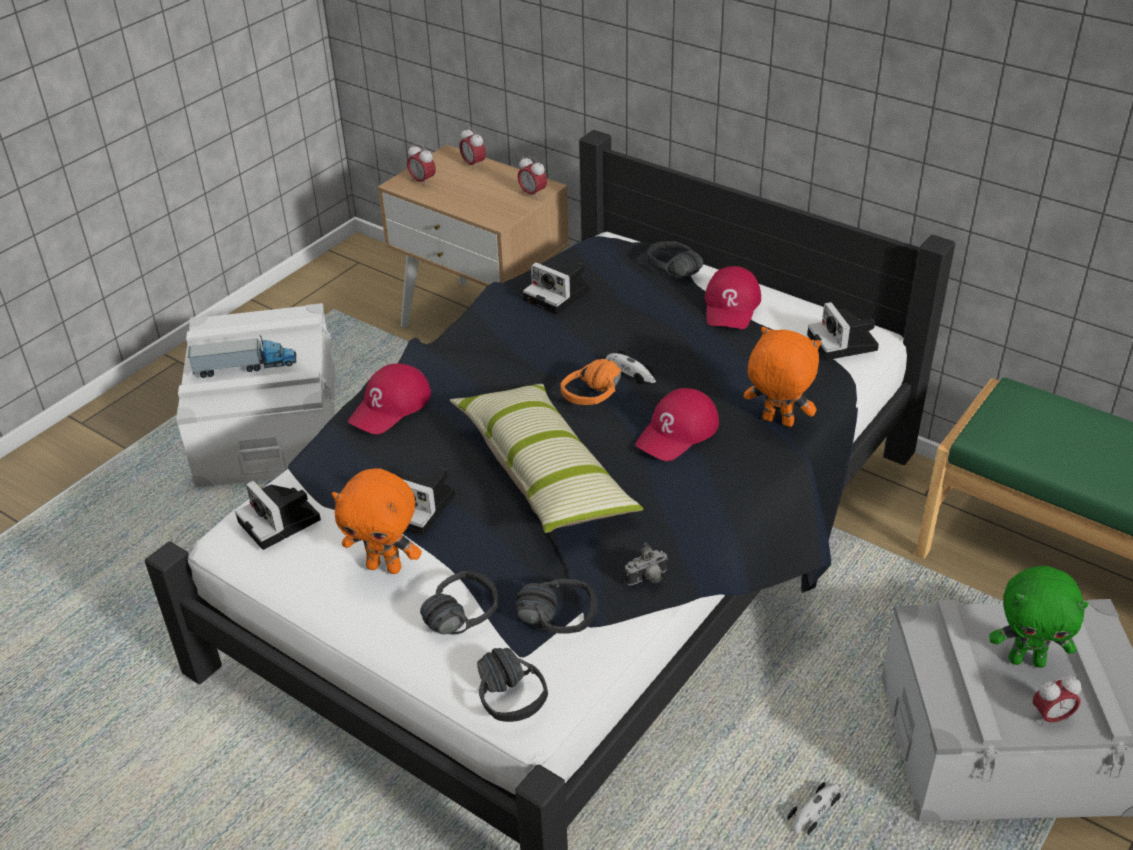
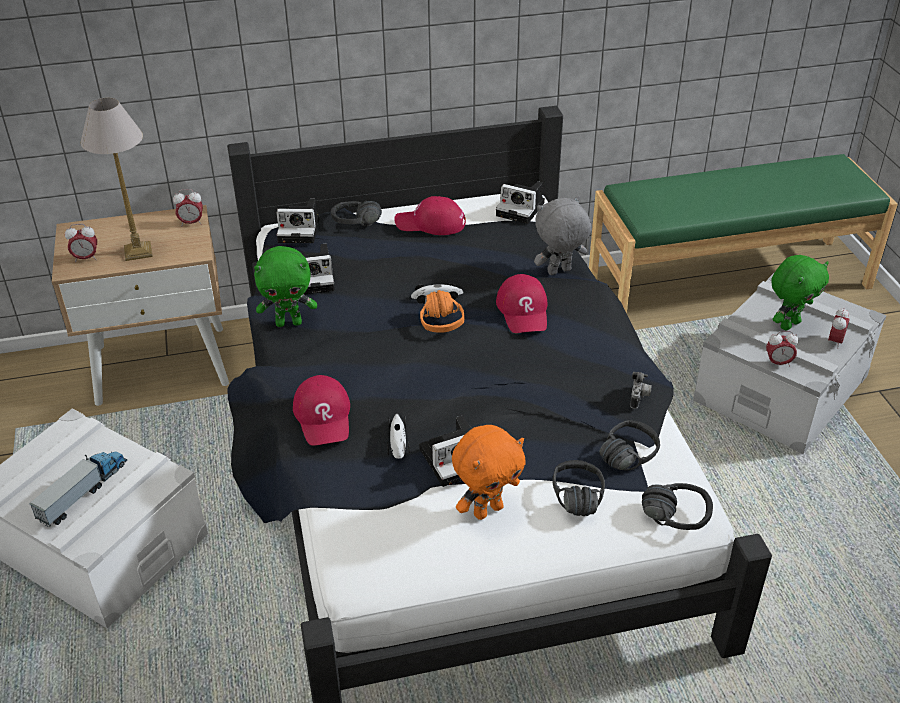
camera: 50 degrees left, 0 degrees up
(282, 522) = (377, 539): camera -> camera (301, 230)
(462, 195) = (137, 251): none -> table lamp
(473, 165) = (108, 226): alarm clock -> alarm clock (778, 363)
(488, 320) = (289, 323): none -> green plush toy
(544, 473) = (490, 385): pillow -> none
(731, 306) = (430, 223): red cap -> red cap turned 135 degrees clockwise
(776, 422) = (559, 272): orange plush toy -> grey plush toy
(815, 810) = (759, 488): toy car -> toy car (398, 439)

